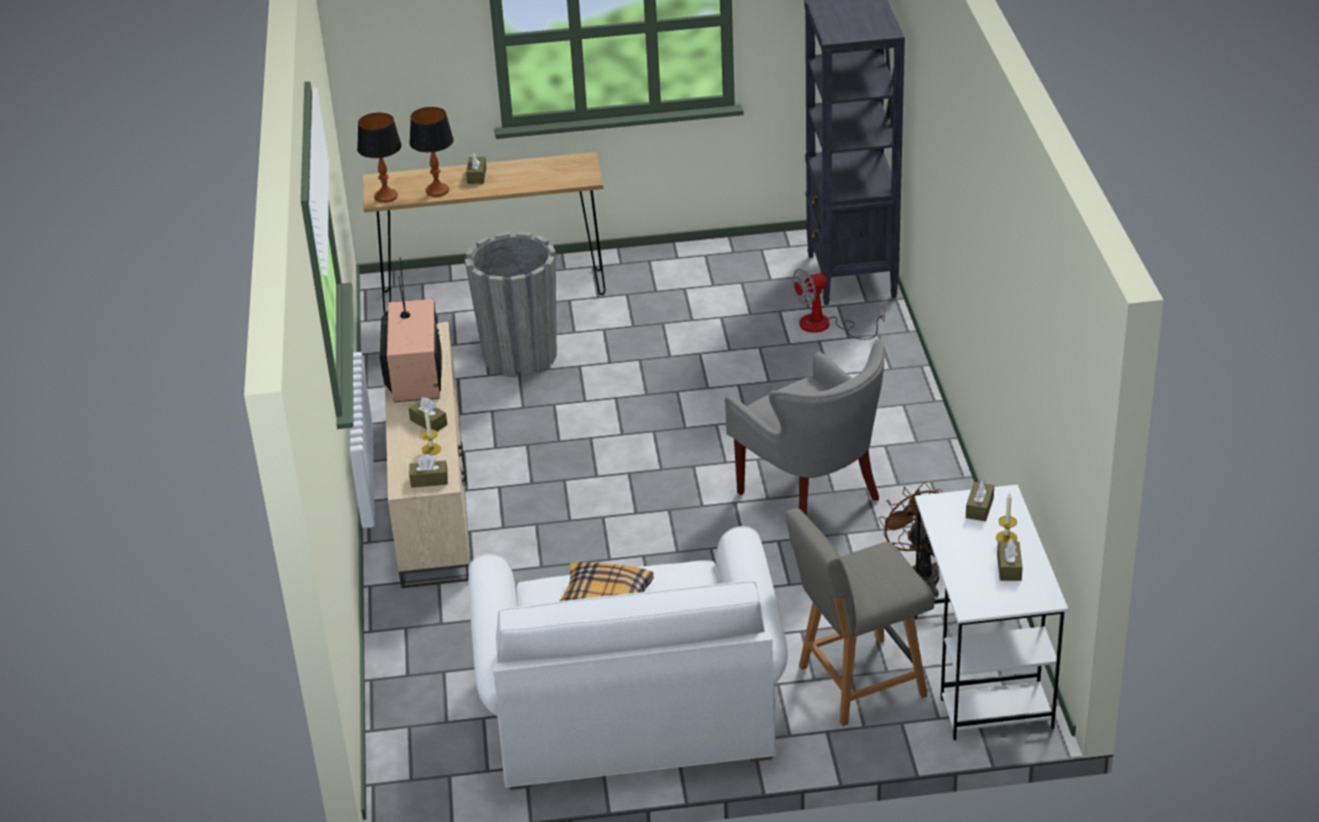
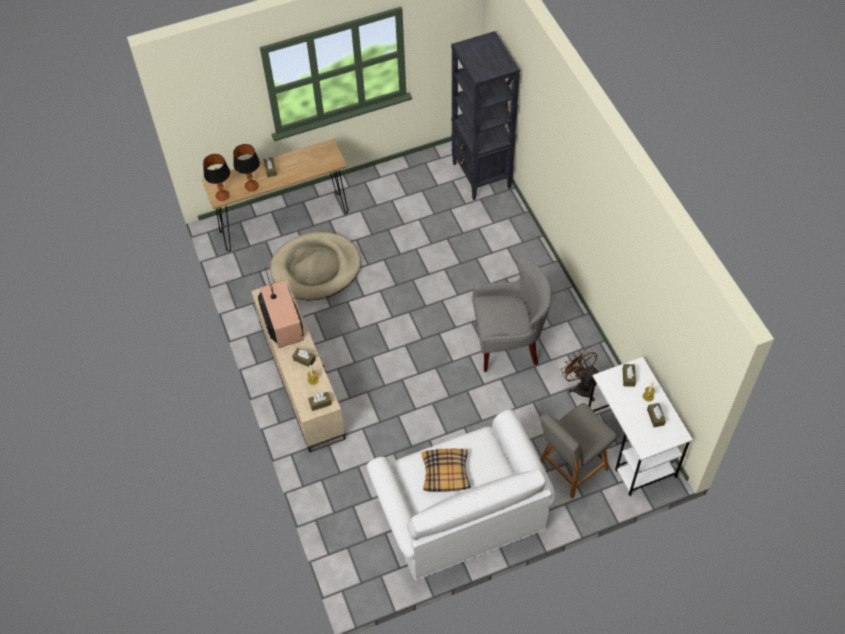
camera: 15 degrees left, 20 degrees up
(520, 356) = (316, 268): grey planter -> beige dog bed
(810, 498) = (508, 345): grey armchair -> grey armchair turned 45 degrees counterclockwise
(825, 326) = (478, 216): fan -> none

